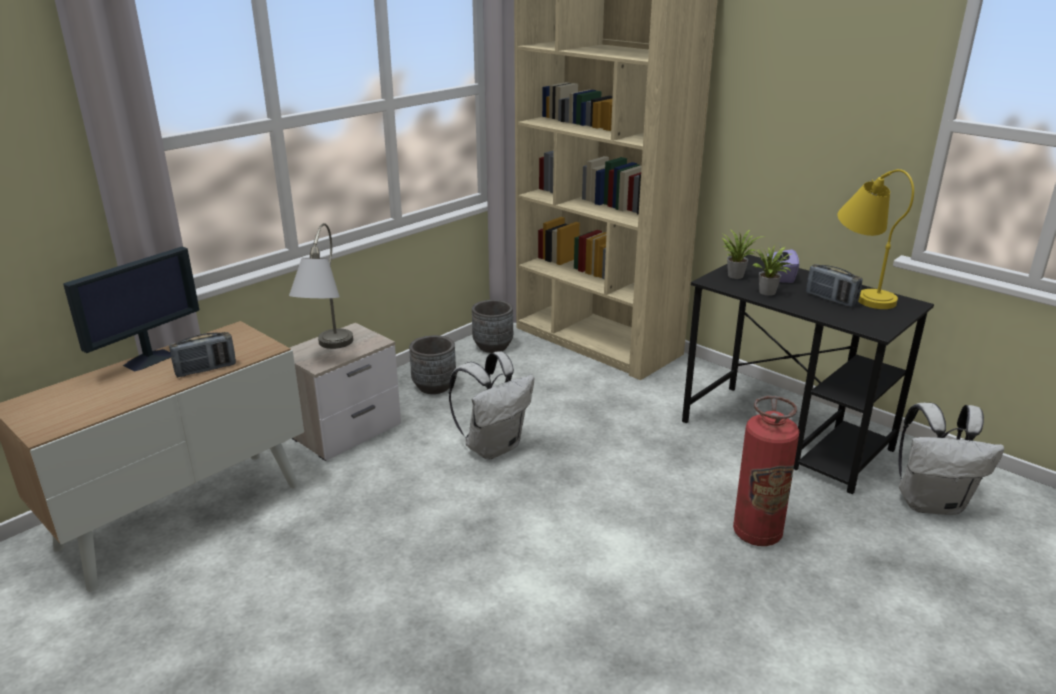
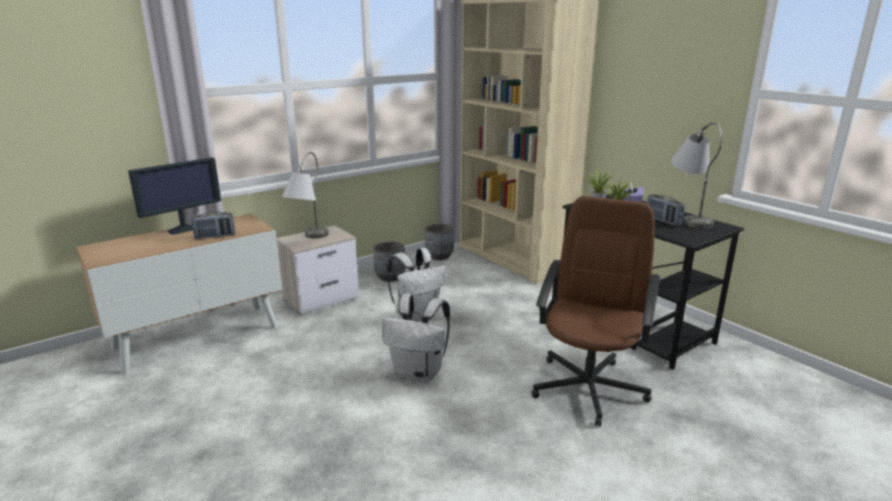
camera: 10 degrees right, 5 degrees down
(757, 533) = (589, 387): fire extinguisher -> brown office chair
(860, 292) = (688, 218): yellow table lamp -> grey table lamp
(931, 503) = (735, 381): white backpack -> white backpack (419, 373)

